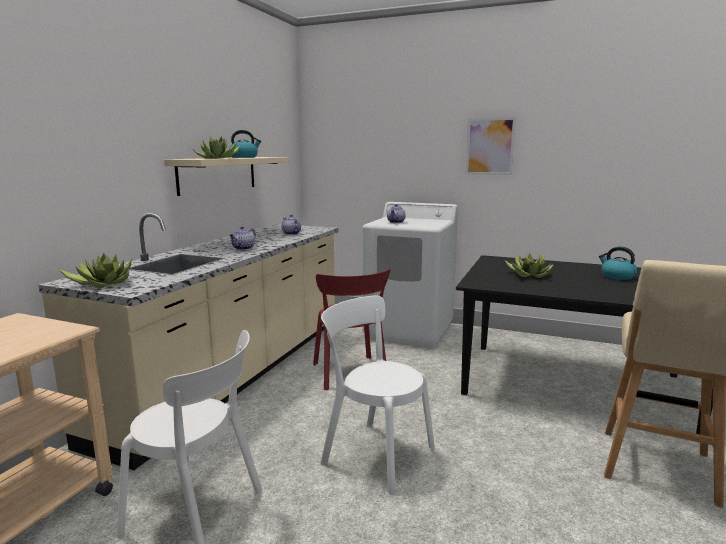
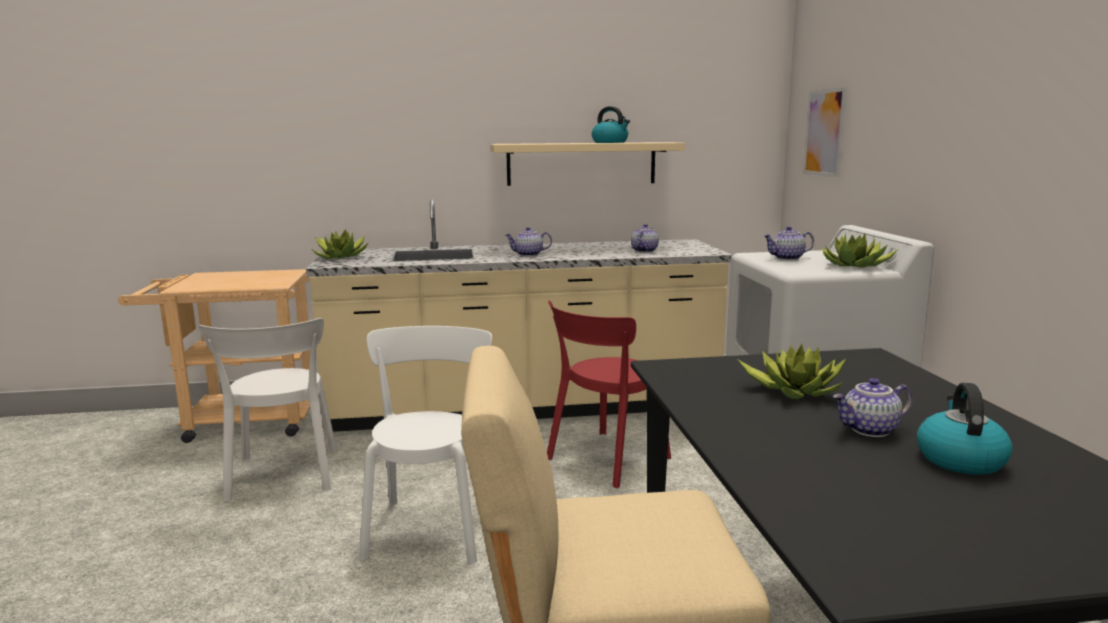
camera: 60 degrees right, 0 degrees up
(217, 158) = (548, 143): potted plant -> potted plant (855, 266)
(490, 146) = (1003, 122): picture -> picture (824, 132)
(584, 278) = (870, 430): none -> teapot

